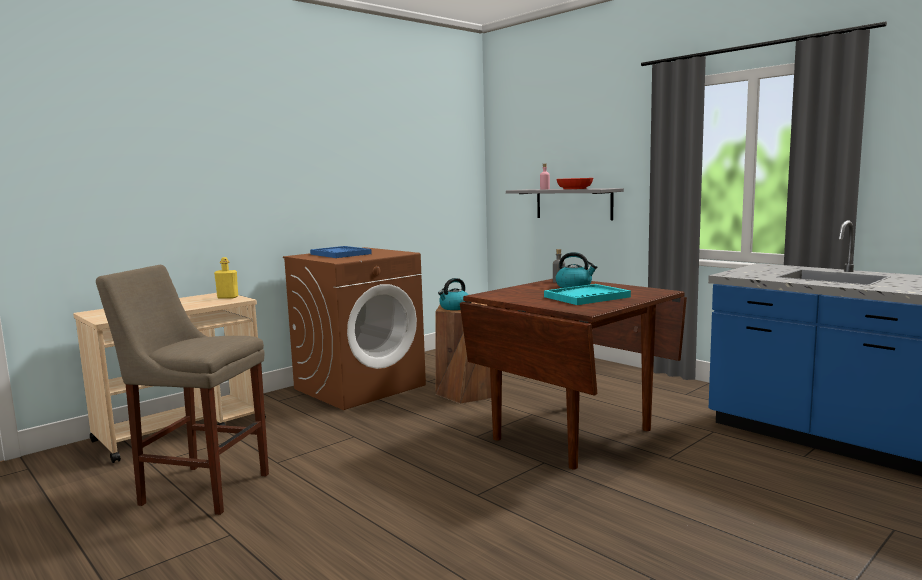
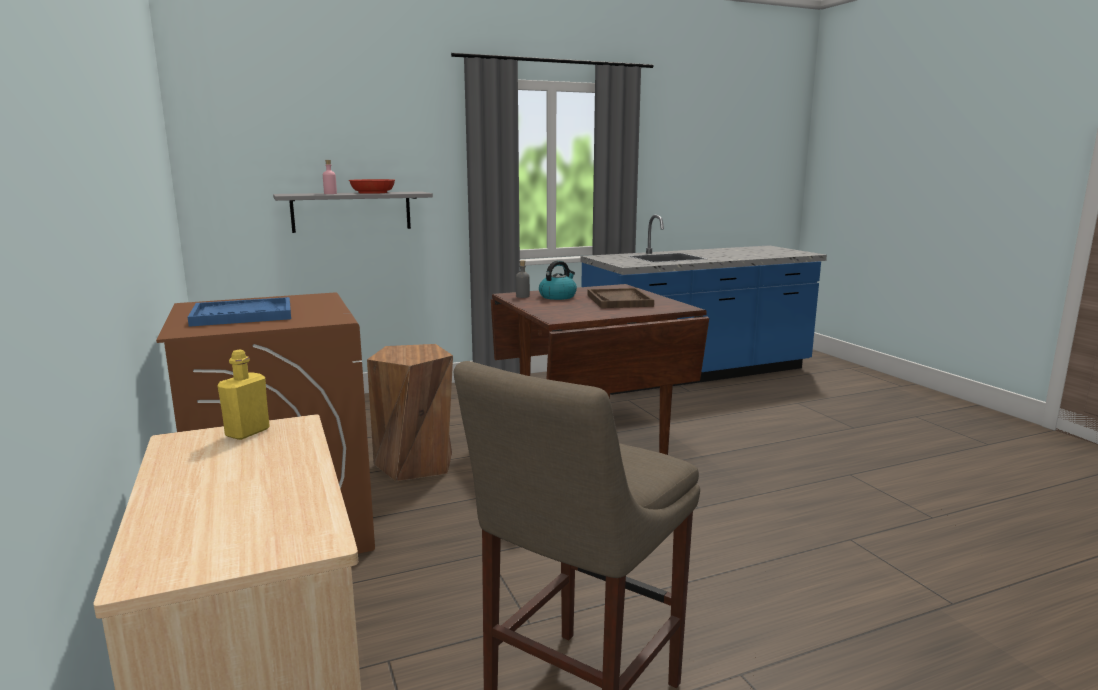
camera: 70 degrees left, 5 degrees up
(454, 308) = (410, 357): kettle -> none
(586, 297) = (619, 300): turquoise tray -> brown tray

